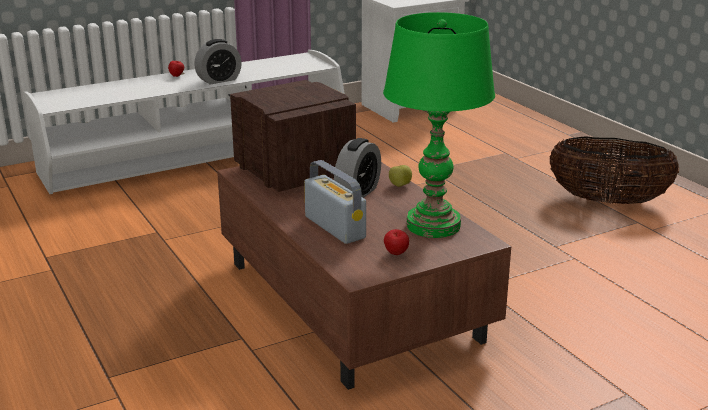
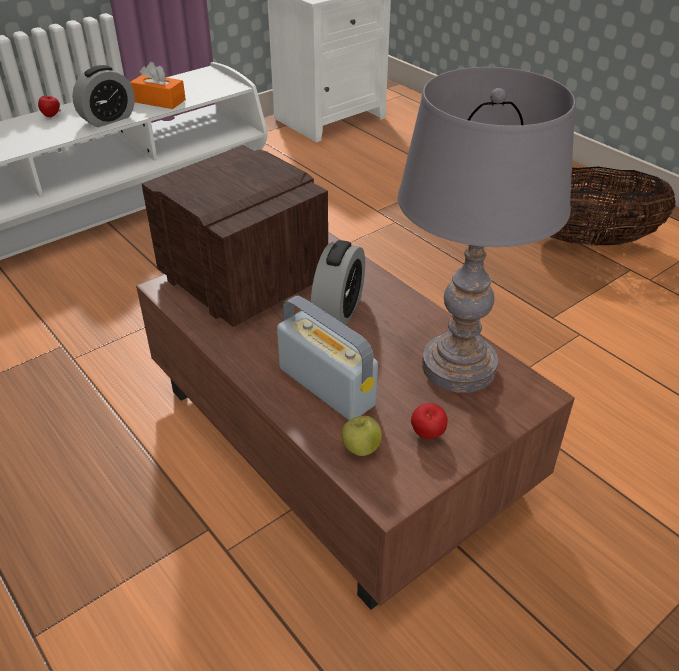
camera: 10 degrees left, 15 degrees up
(261, 71) = (159, 101): none -> orange tissue box
(400, 185) = (390, 291): apple -> apple (361, 448)
(433, 225) = (458, 367): green table lamp -> grey table lamp

